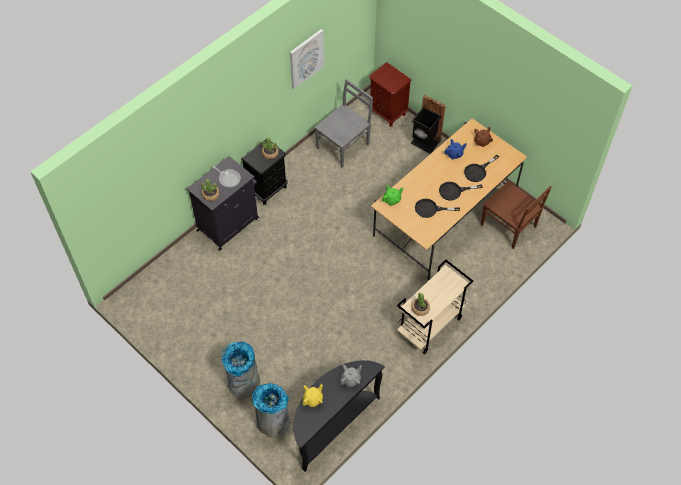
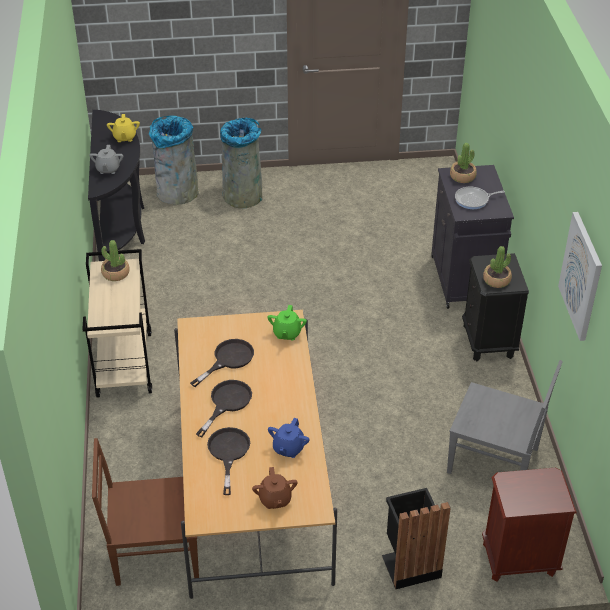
camera: 130 degrees right, 15 degrees down
(344, 145) = (495, 462): grey chair -> grey chair turned 60 degrees counterclockwise

